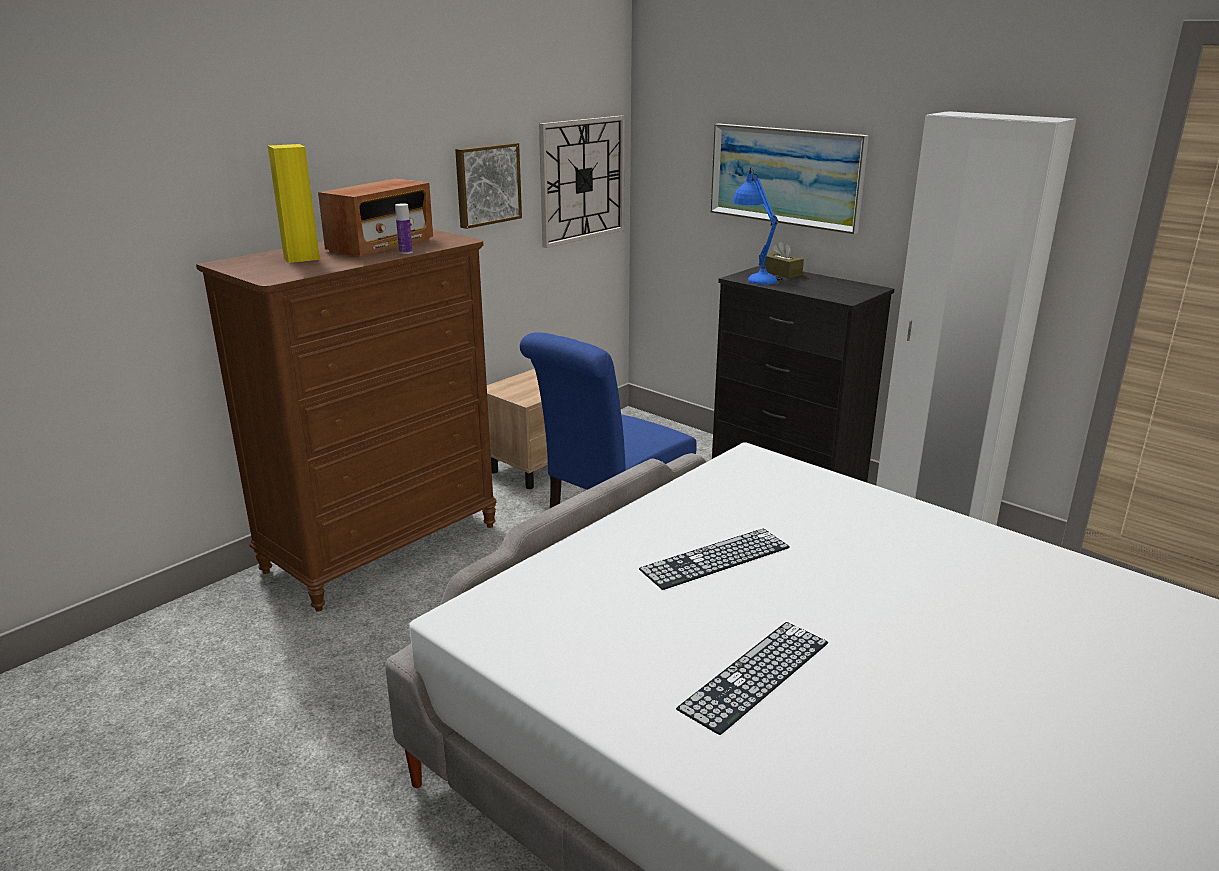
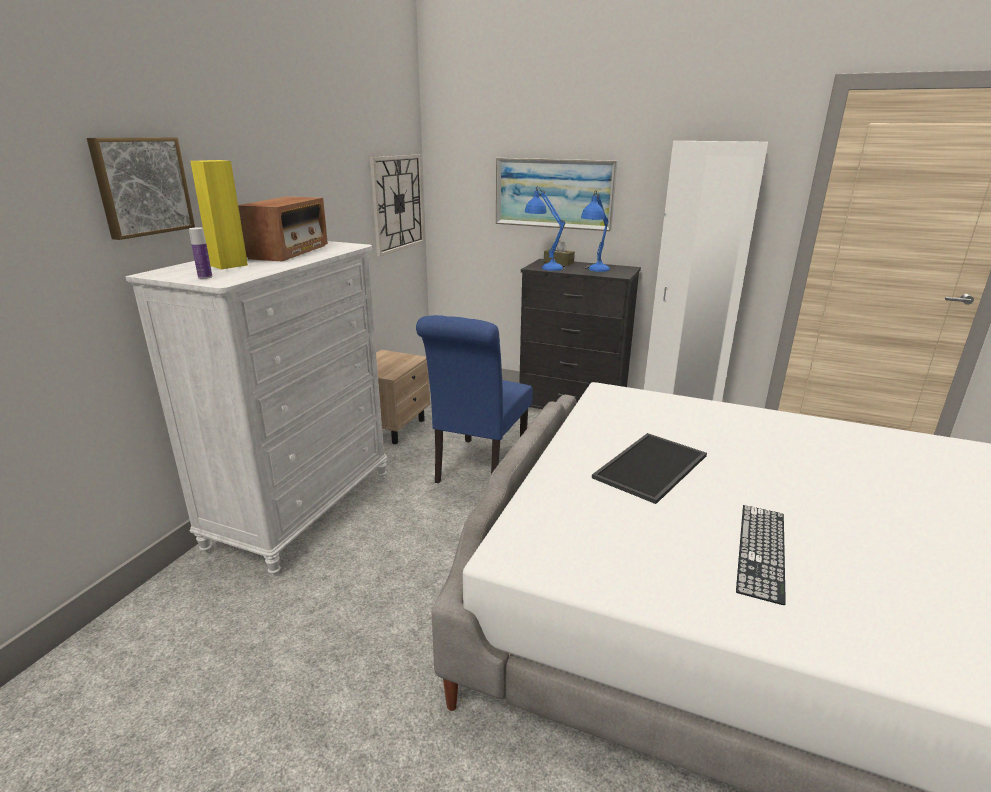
camera: 20 degrees left, 0 degrees up
(382, 547) = (302, 510): brown dresser -> white dresser
(405, 252) = (319, 256): bottle -> bottle (205, 277)
(487, 184) = (339, 205): picture -> picture (141, 186)
(715, 558) = (652, 468): keyboard -> tray
(815, 290) = (593, 271): none -> blue table lamp

